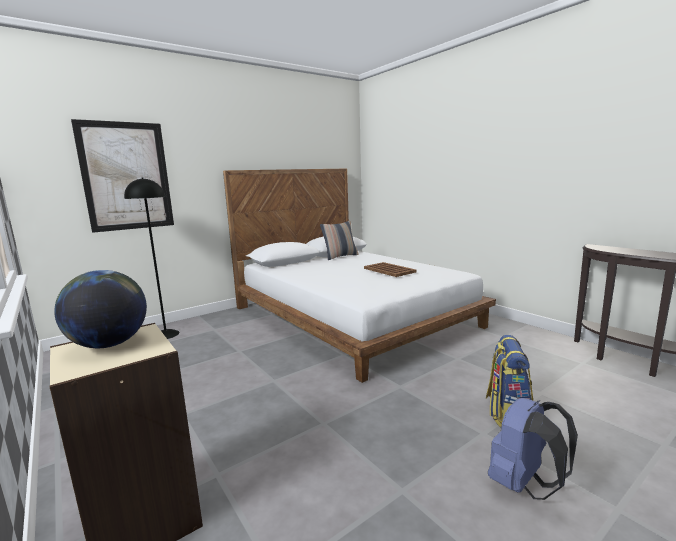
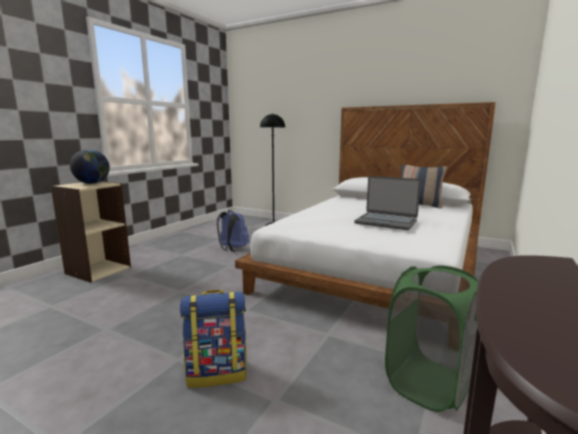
camera: 65 degrees right, 0 degrees up
(126, 176) = (280, 113): picture -> none
(389, 270) = (386, 222): brown tray -> laptop
(521, 343) = (429, 384): none -> green laundry basket
(524, 484) = (104, 383): blue backpack -> blue backpack (232, 249)

